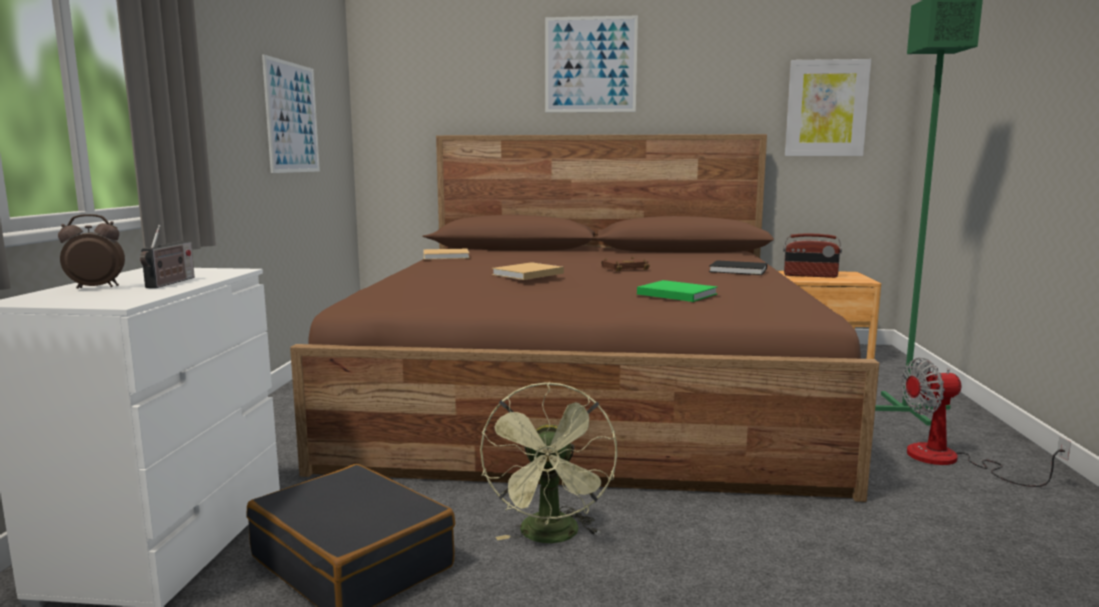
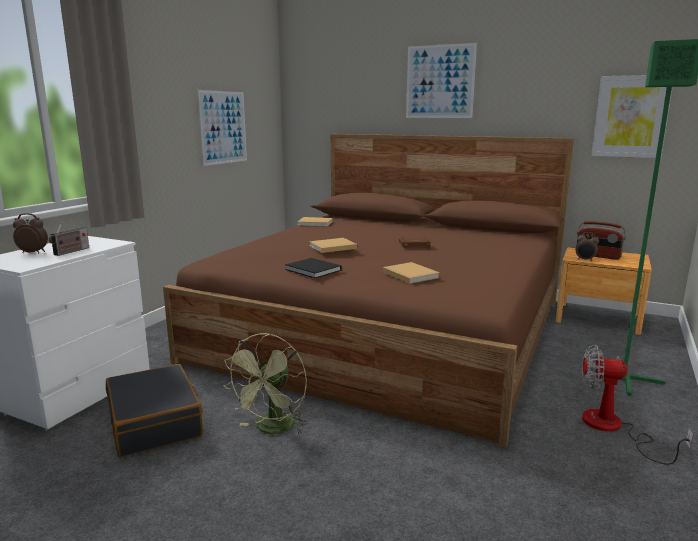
camera: 20 degrees right, 5 degrees up
(675, 294) = (409, 274): green book -> beige book
(740, 270) = (500, 254): black book -> black book (314, 270)
(803, 280) = (585, 260): none -> alarm clock

